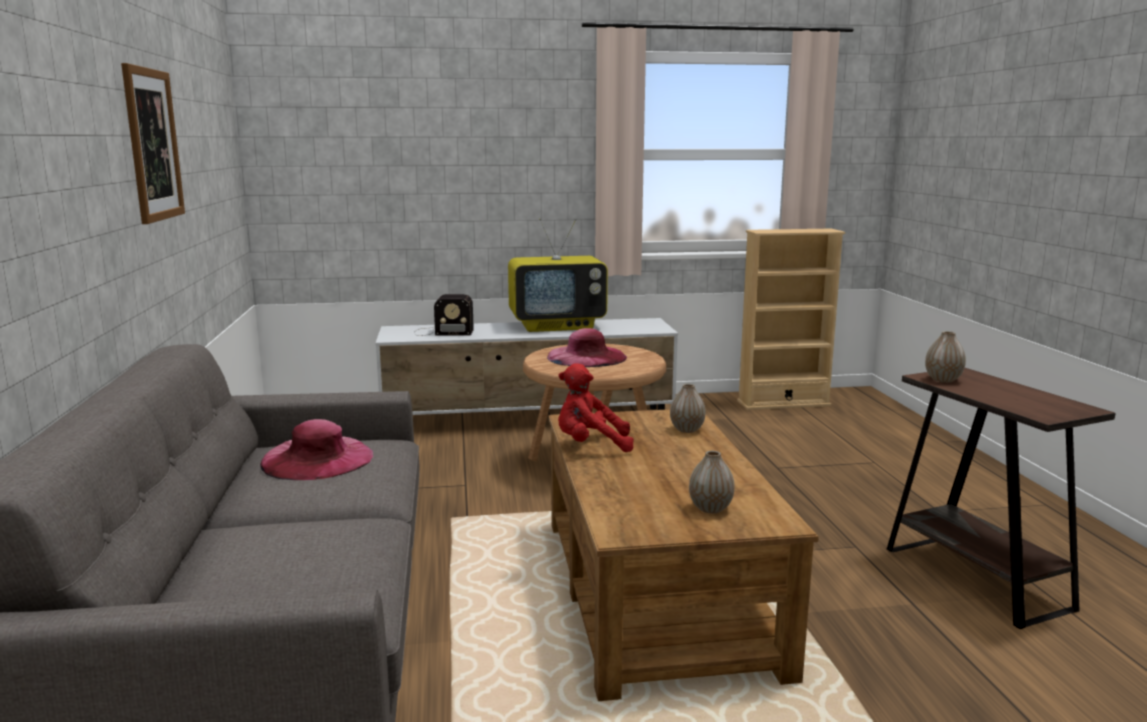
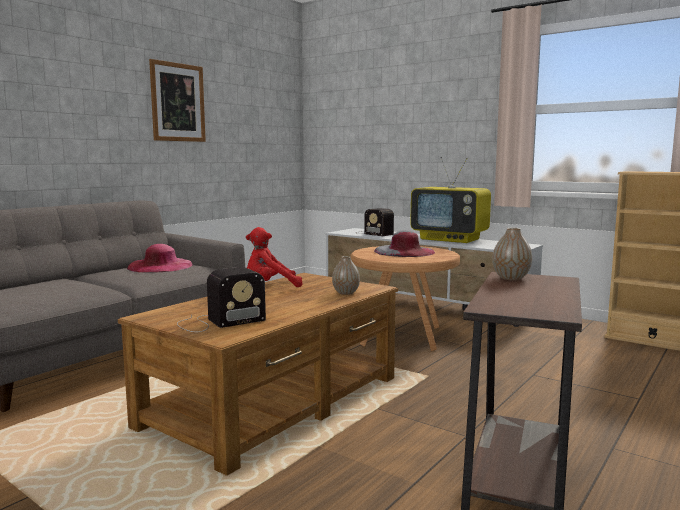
camera: 45 degrees right, 5 degrees down
(586, 357) = (404, 251): pink hat -> grey hat
(591, 445) = (270, 286): red plush toy -> red plush toy turned 60 degrees counterclockwise
(710, 508) = (218, 322): vase -> radio

